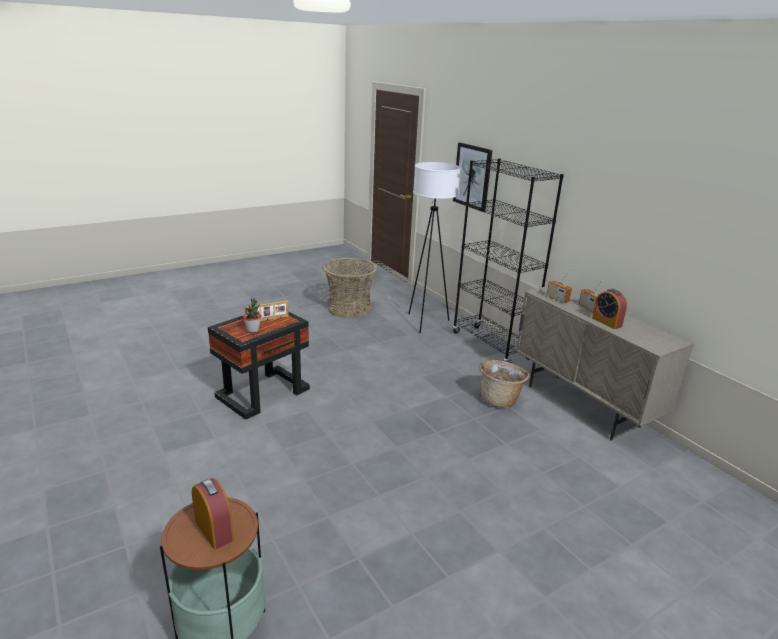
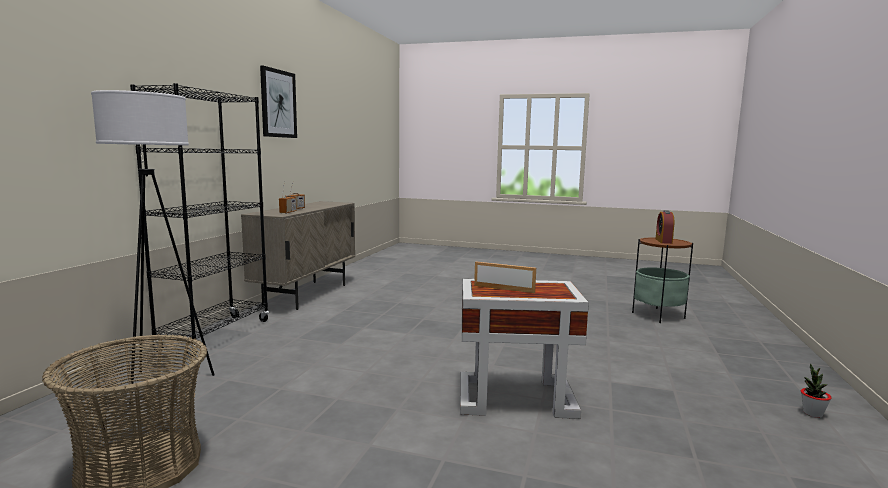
camera: 130 degrees left, 15 degrees down
(253, 330) = (536, 286): potted plant -> potted plant (812, 413)
(264, 392) = (514, 397): black side table -> white side table
(472, 176) = (70, 121): picture -> picture (278, 104)
(500, 399) = (336, 313): basket -> none
(606, 322) = (318, 207): alarm clock -> none

